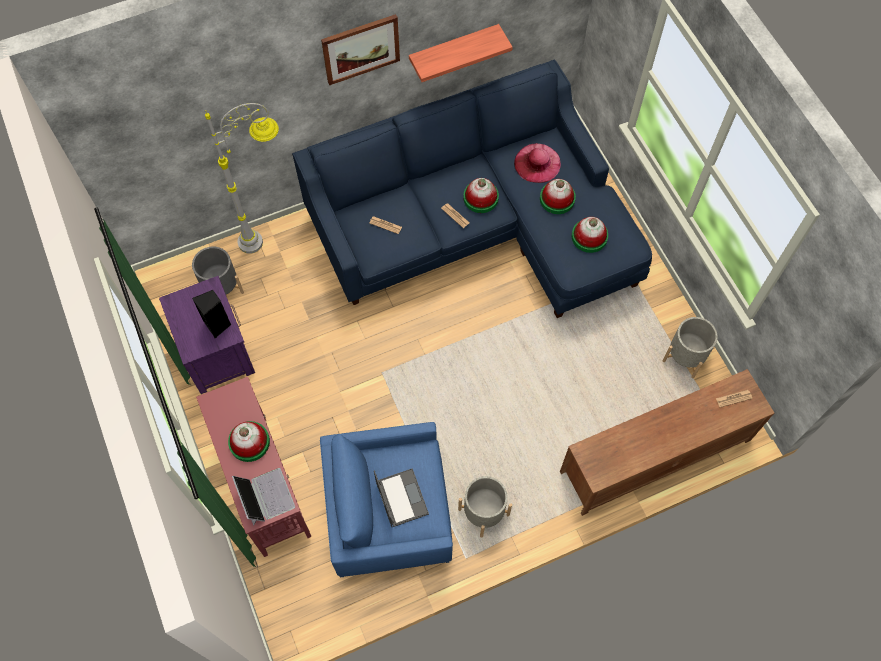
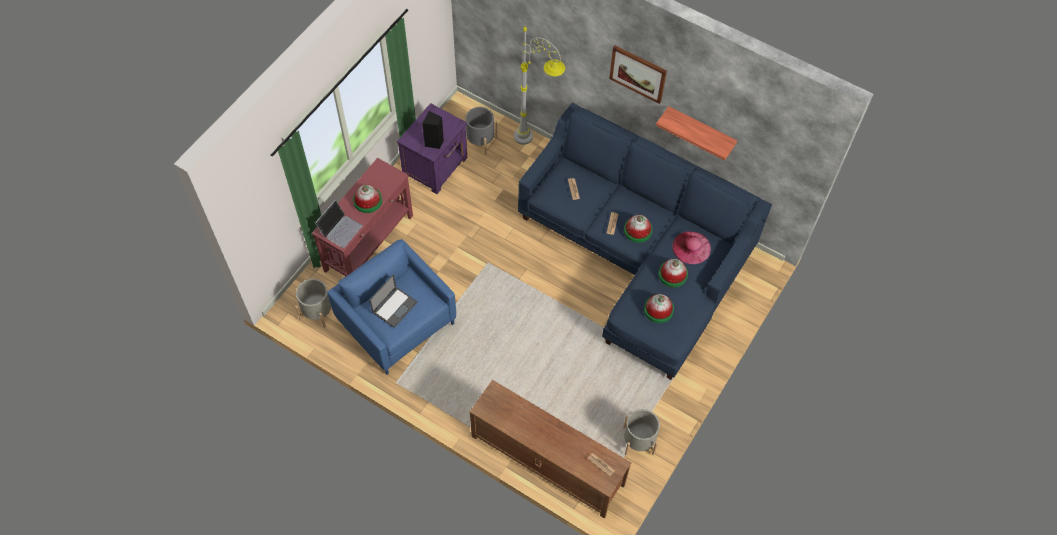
camera: 55 degrees right, 5 degrees down
(483, 512) = (434, 376): grey planter -> grey planter (318, 312)

